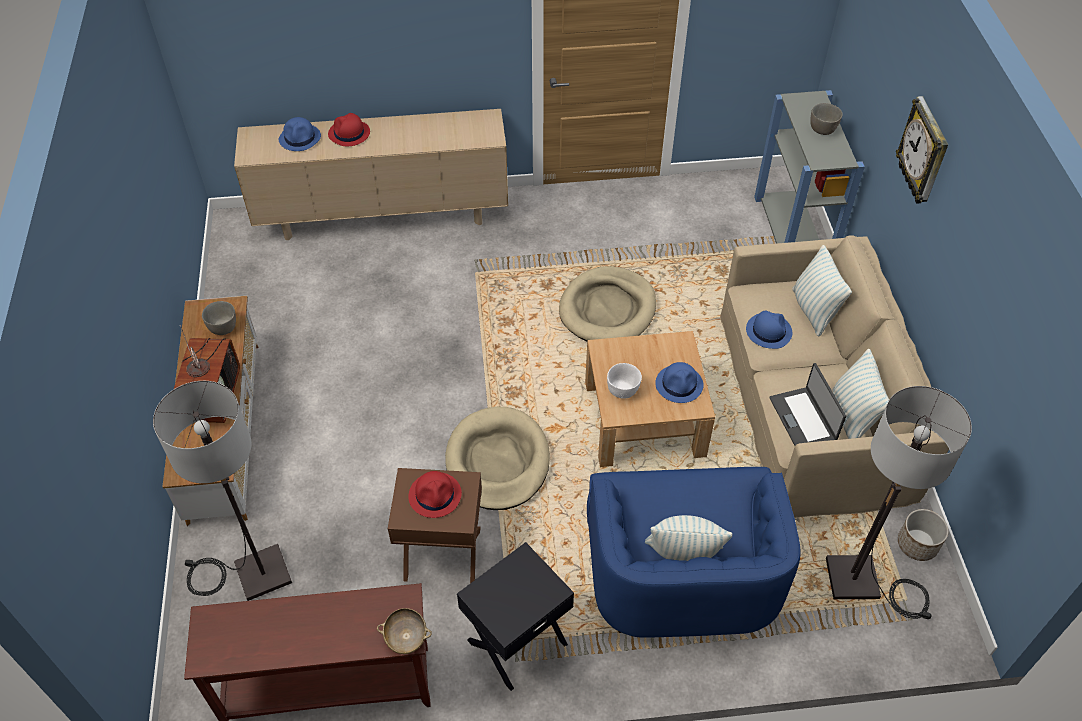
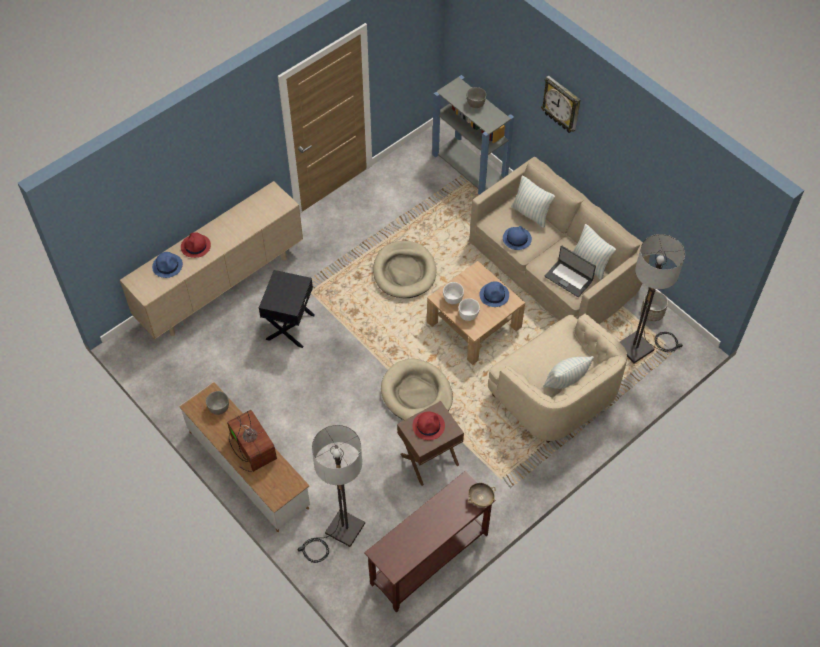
camera: 35 degrees left, 5 degrees up
(516, 641) = (502, 478): black side table -> black side table (289, 326)
(618, 359) = (452, 299): none -> white bowl
(681, 573) = (555, 395): blue armchair -> beige armchair

